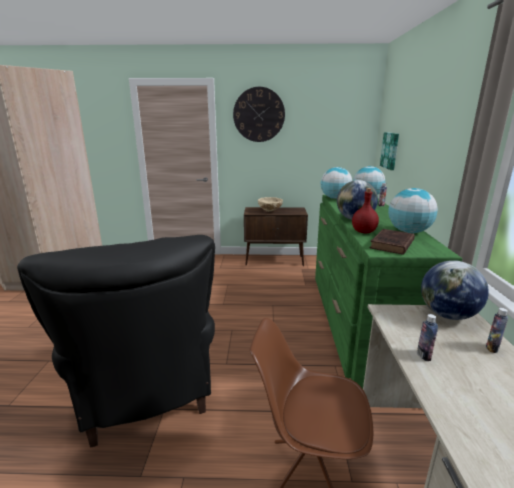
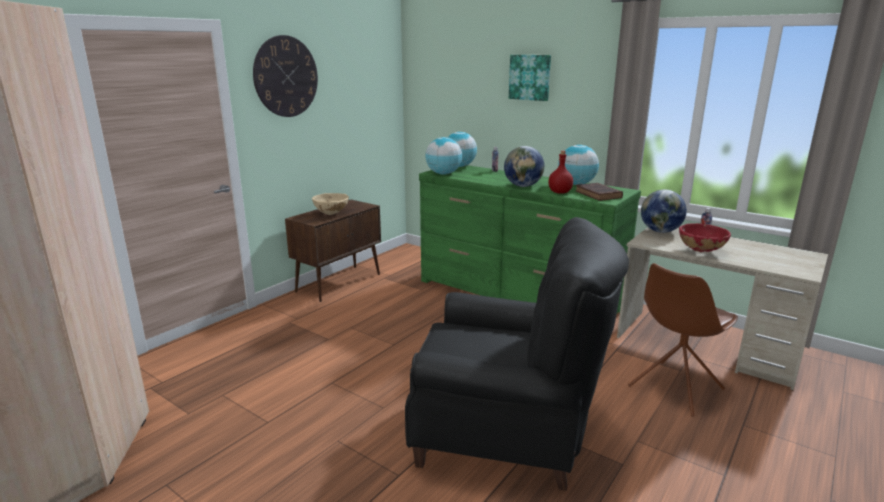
camera: 55 degrees left, 0 degrees up
(390, 150) = (447, 112): picture -> picture (530, 77)
(423, 355) = (701, 251): bottle -> red bowl

